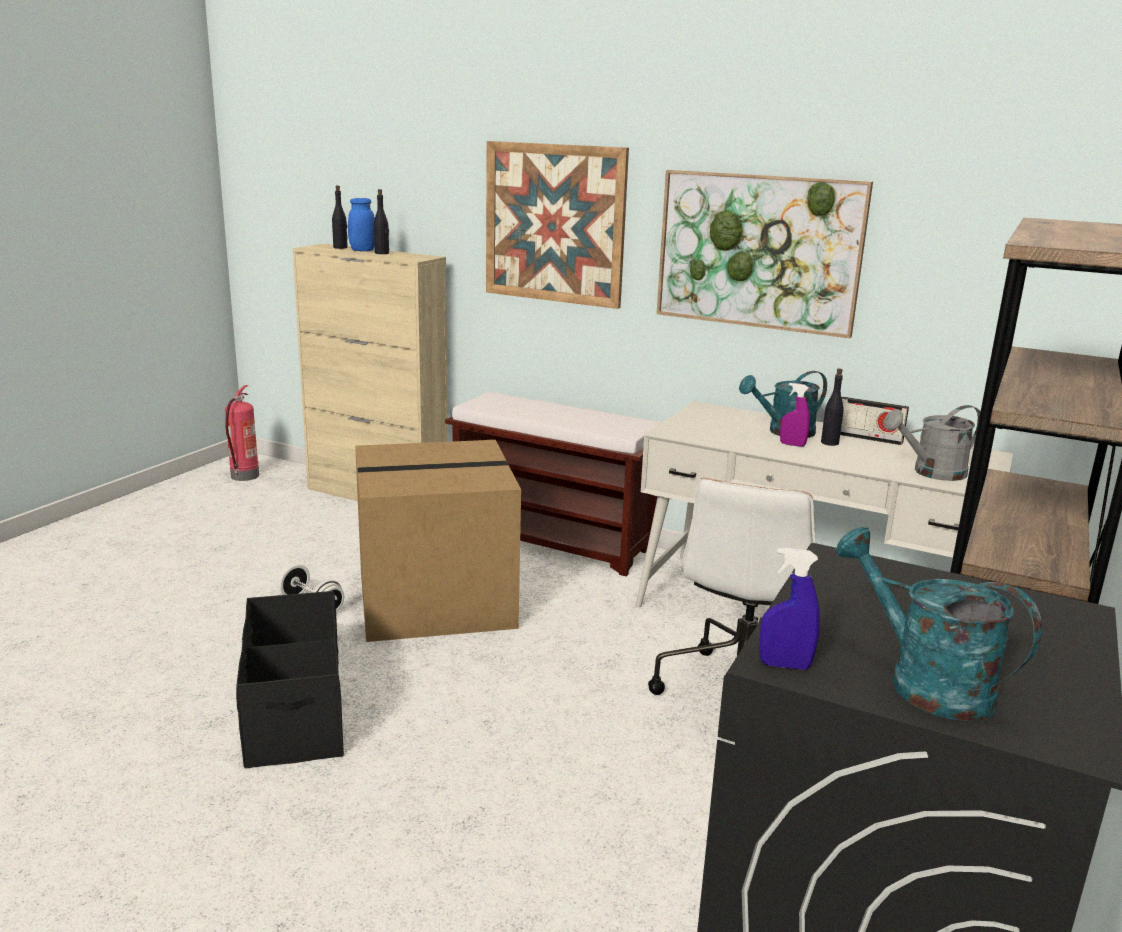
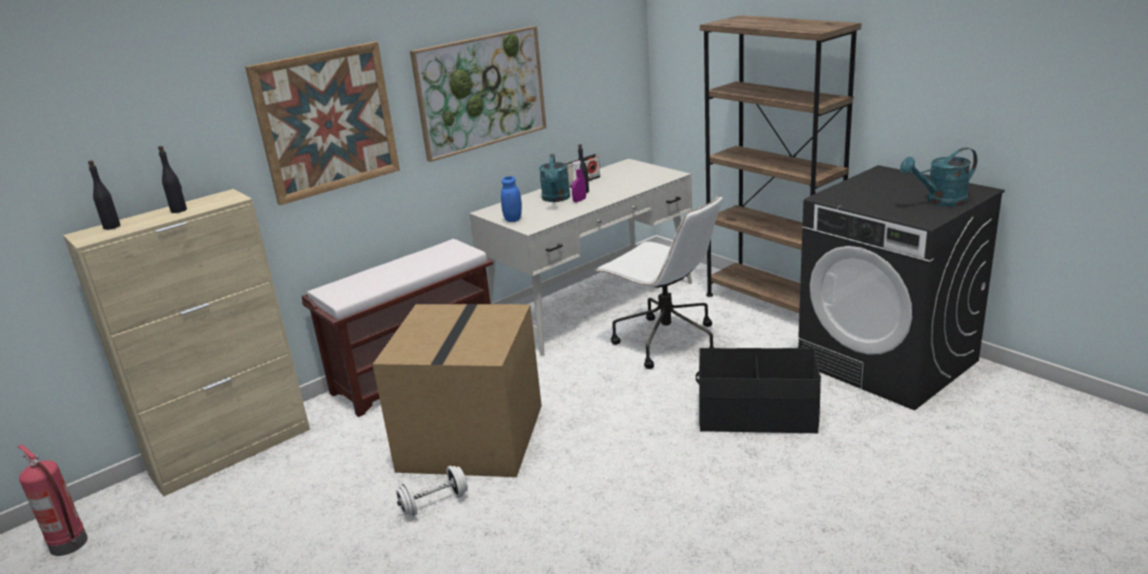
camera: 65 degrees left, 5 degrees up
(294, 712) = (600, 518): black storage box -> black storage box (757, 416)
(362, 250) = (148, 217): blue jar -> blue jar (513, 219)
(785, 665) = (928, 219): blue spray bottle -> none
(931, 473) = (646, 179): grey watering can -> none

